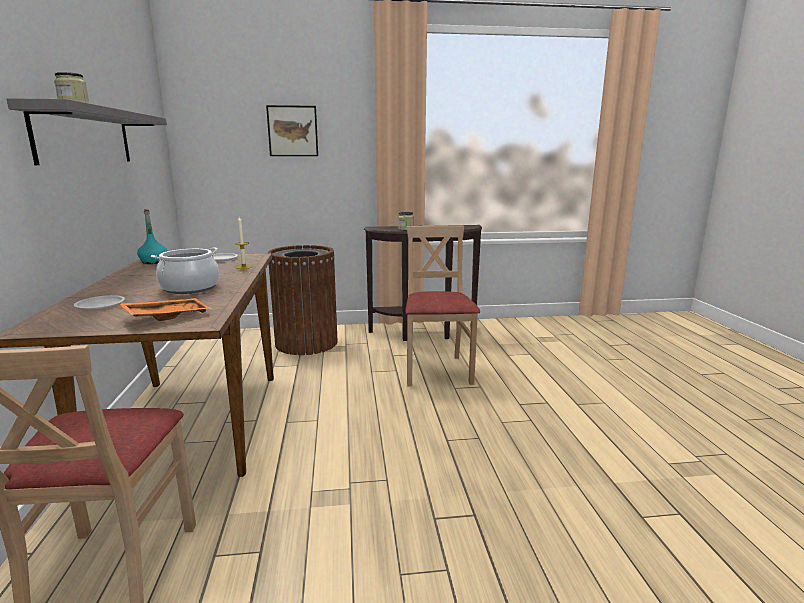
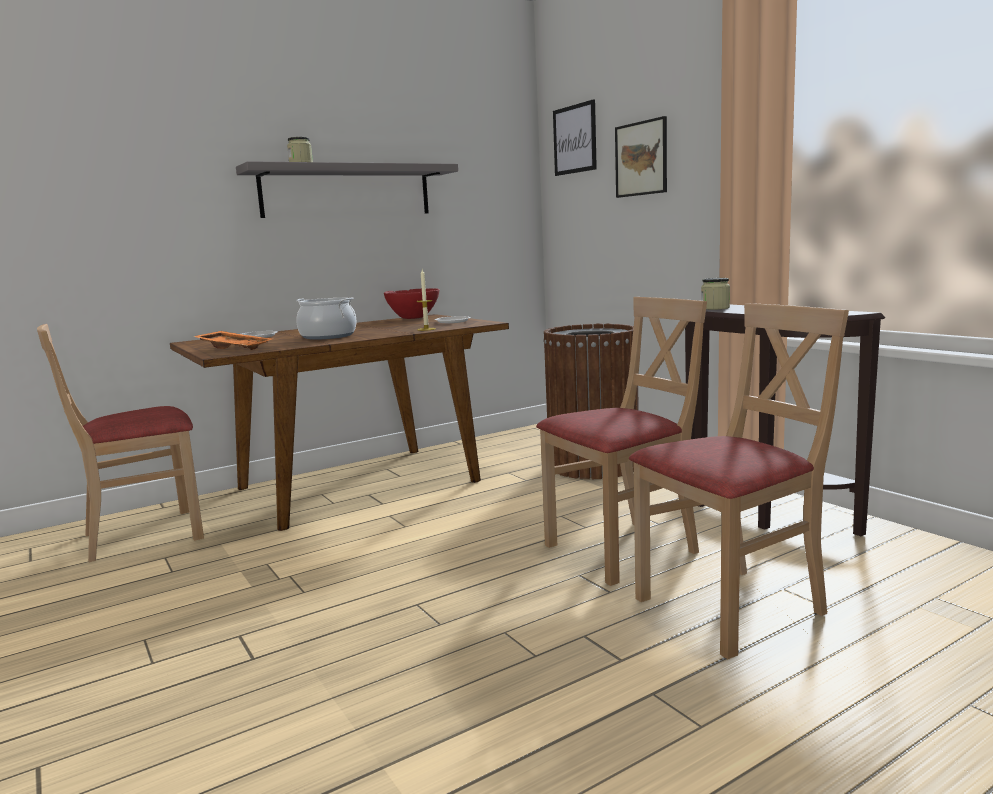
camera: 65 degrees right, 5 degrees down
(154, 262) = (413, 318): turquoise bottle -> red bowl
(216, 106) = (575, 139): none -> picture
(517, 368) = (731, 608): none -> beige chair

